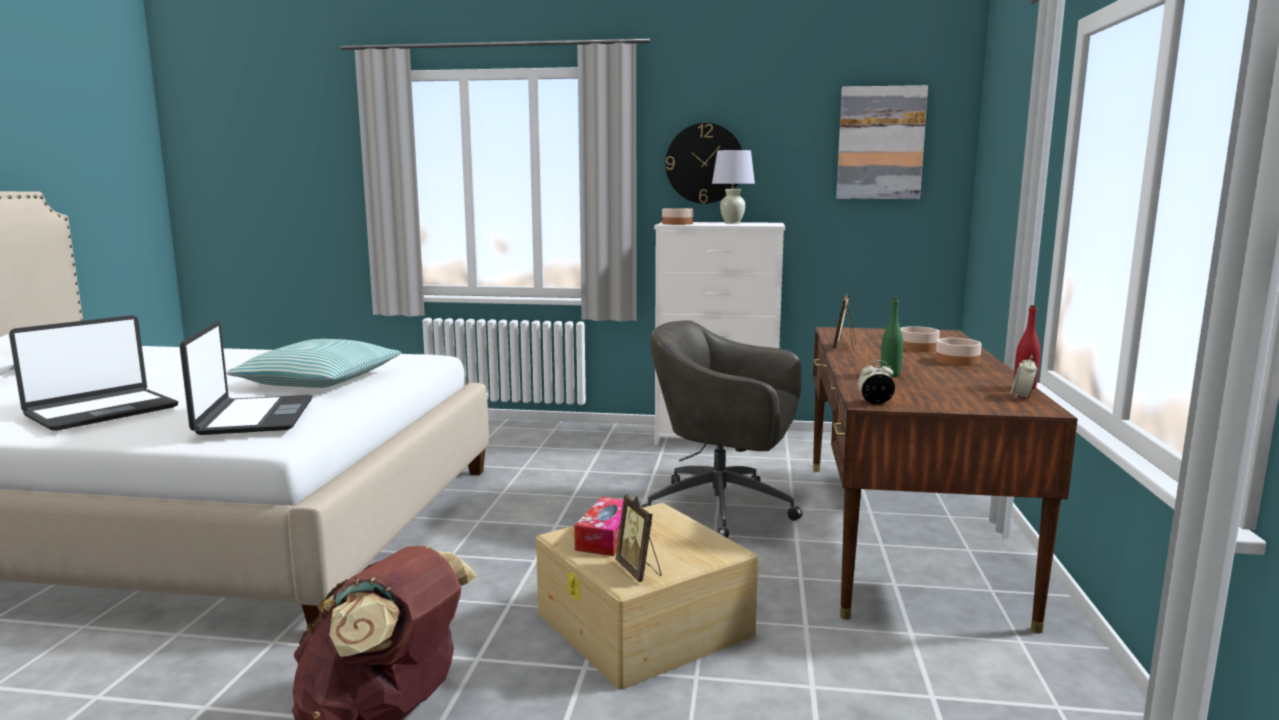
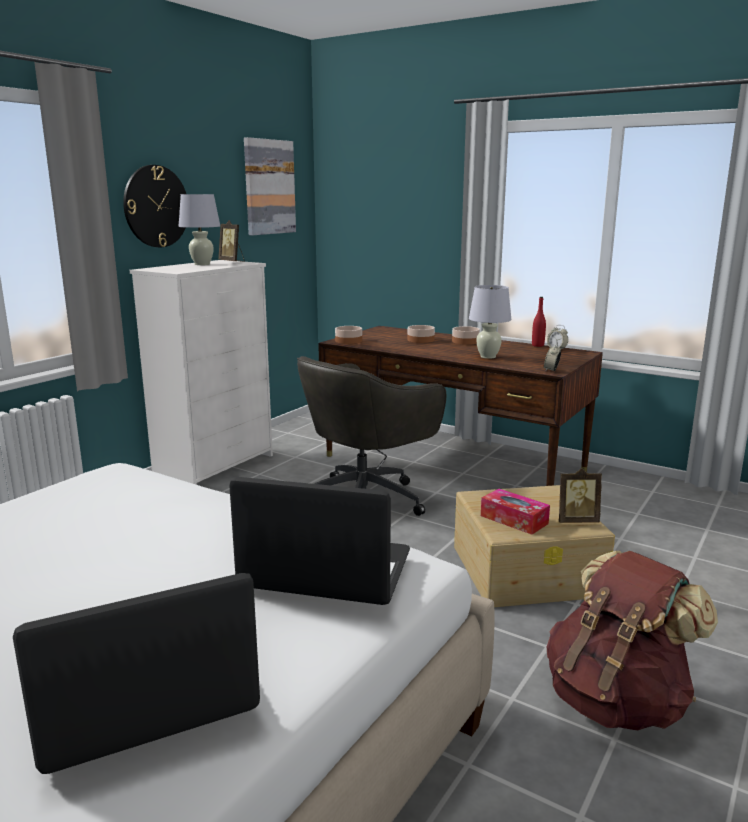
camera: 65 degrees left, 5 degrees up
(101, 411) = (145, 700): laptop -> laptop turned 90 degrees counterclockwise
(319, 381) = (153, 534): pillow -> none
(677, 223) = (176, 270): bowl -> bowl (348, 341)
(844, 348) = (400, 350): picture frame -> picture frame (232, 261)
(890, 375) = (488, 357): green bottle -> white table lamp

